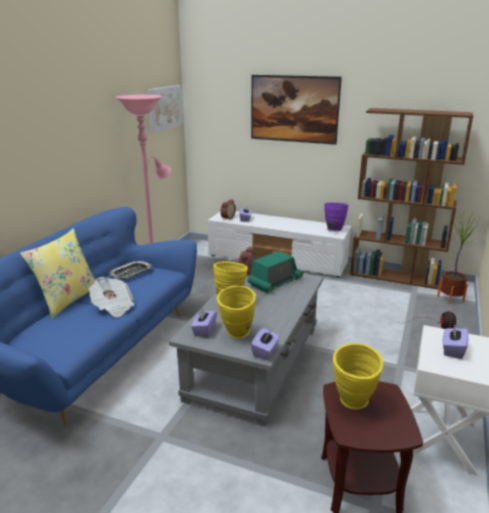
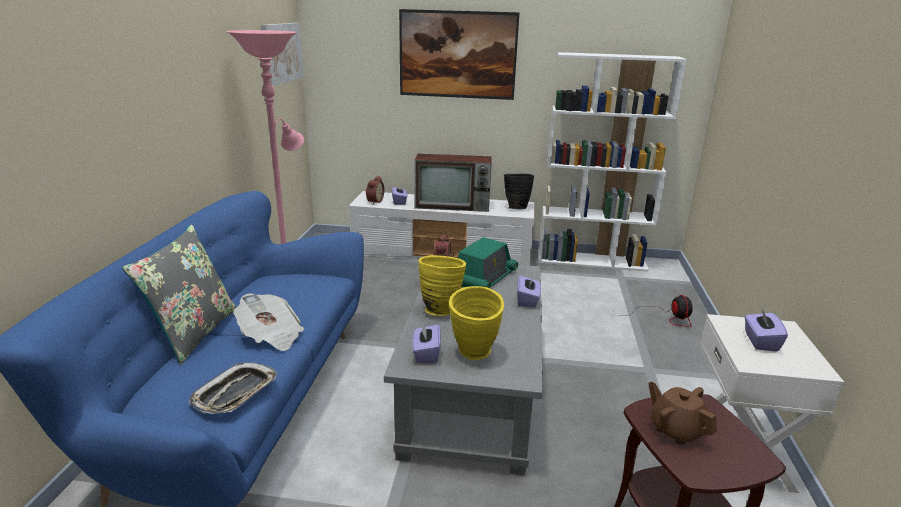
camera: 15 degrees left, 0 degrees up
(67, 300) = (194, 333): yellow pillow -> grey pillow
(131, 273) = (276, 285): tray -> tray (235, 393)
(265, 352) = (525, 374): purple tissue box -> purple tissue box (527, 300)
(285, 225) = (454, 205): none -> television
(333, 229) = (516, 207): purple vase -> black vase
(353, 404) = (676, 430): yellow vase -> brown teapot
(396, 277) = (592, 260): brown bookcase -> white bookcase
(450, 299) = (663, 281): potted plant -> none

